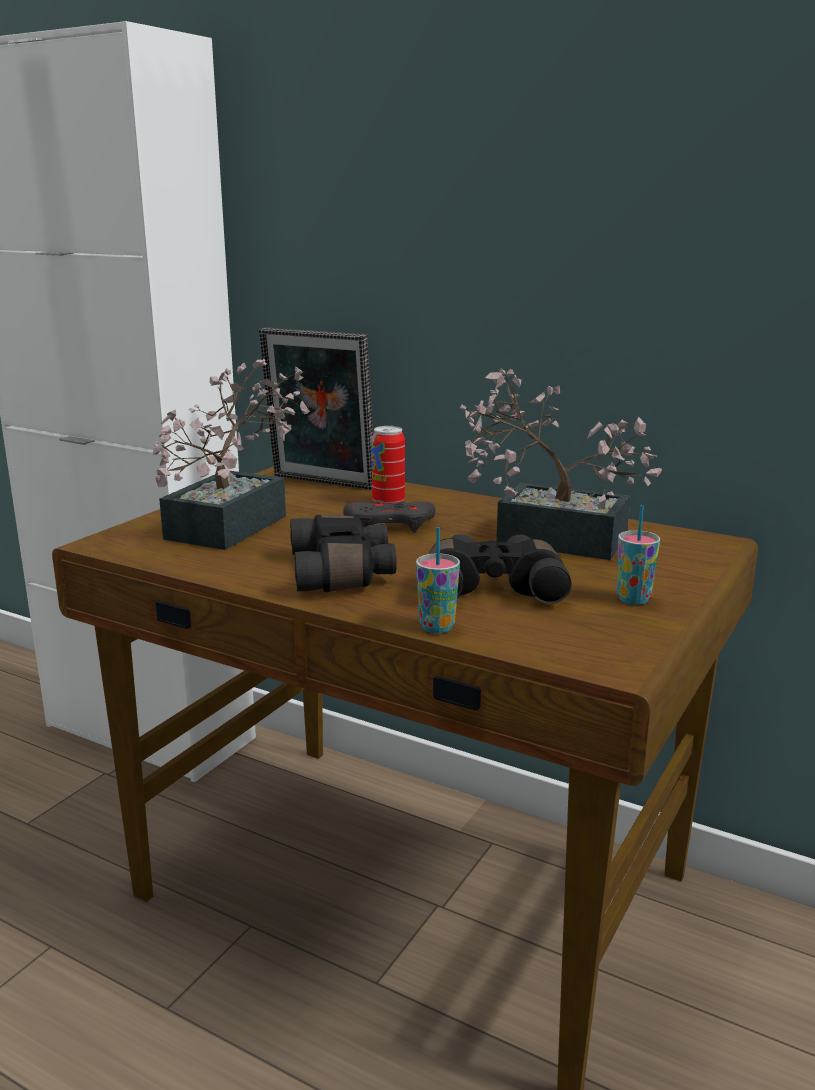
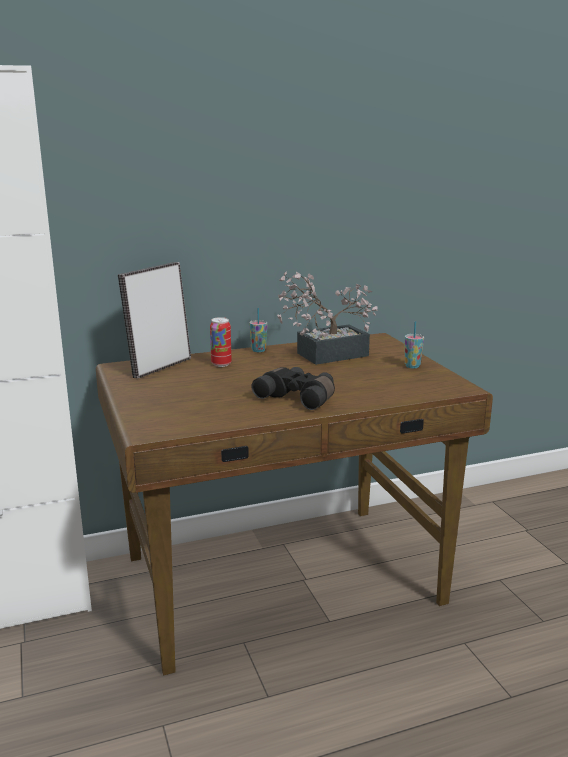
camera: 50 degrees left, 0 degrees up
(236, 523) = (183, 398): potted plant -> none
(320, 483) = (159, 367): picture frame -> picture frame turned 150 degrees clockwise
(390, 525) = (253, 373): grey game controller -> none
(437, 627) = (388, 400): cup -> cup (258, 350)
(492, 587) = (363, 380): black binoculars -> none

